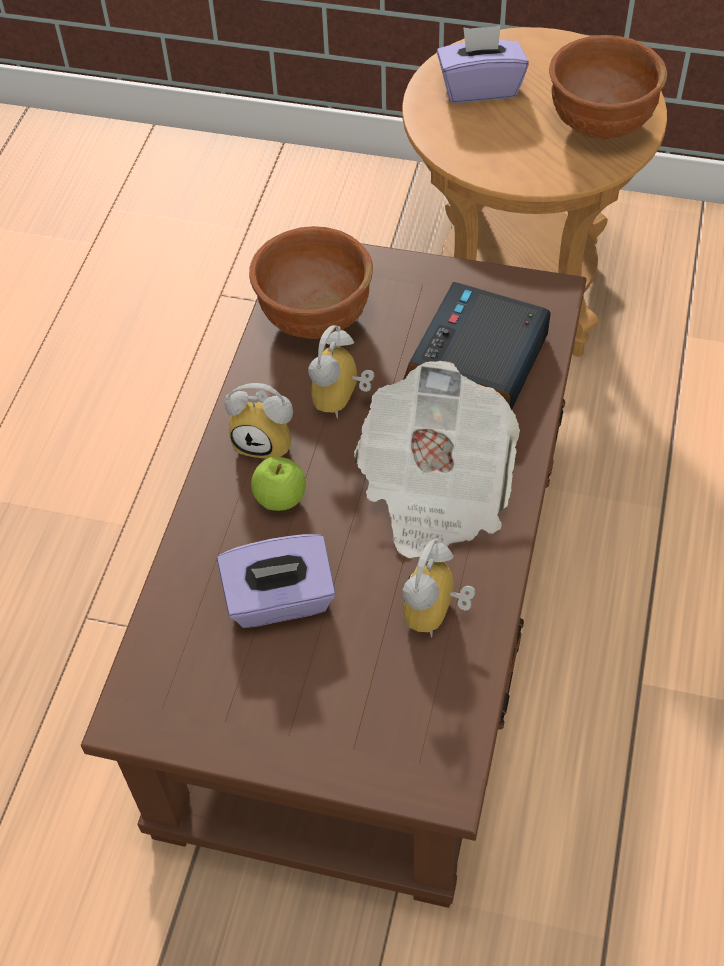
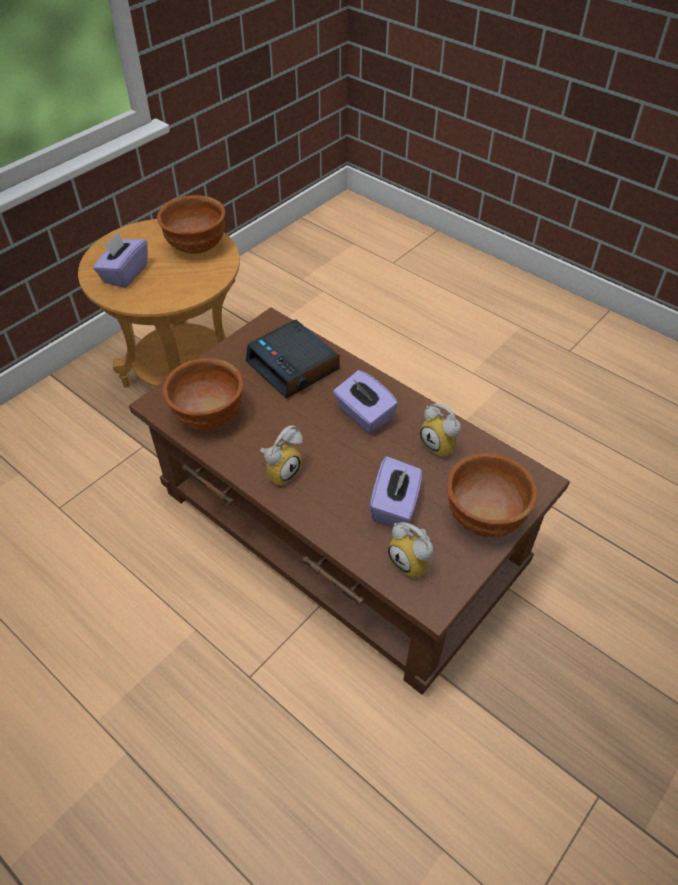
camera: 65 degrees left, 5 degrees down
(280, 499) = (327, 480): apple -> none
(323, 727) = (484, 516): none -> brown bowl
(343, 401) = (278, 428): alarm clock -> alarm clock (413, 562)
(435, 489) = (364, 415): newspaper -> purple tissue box

